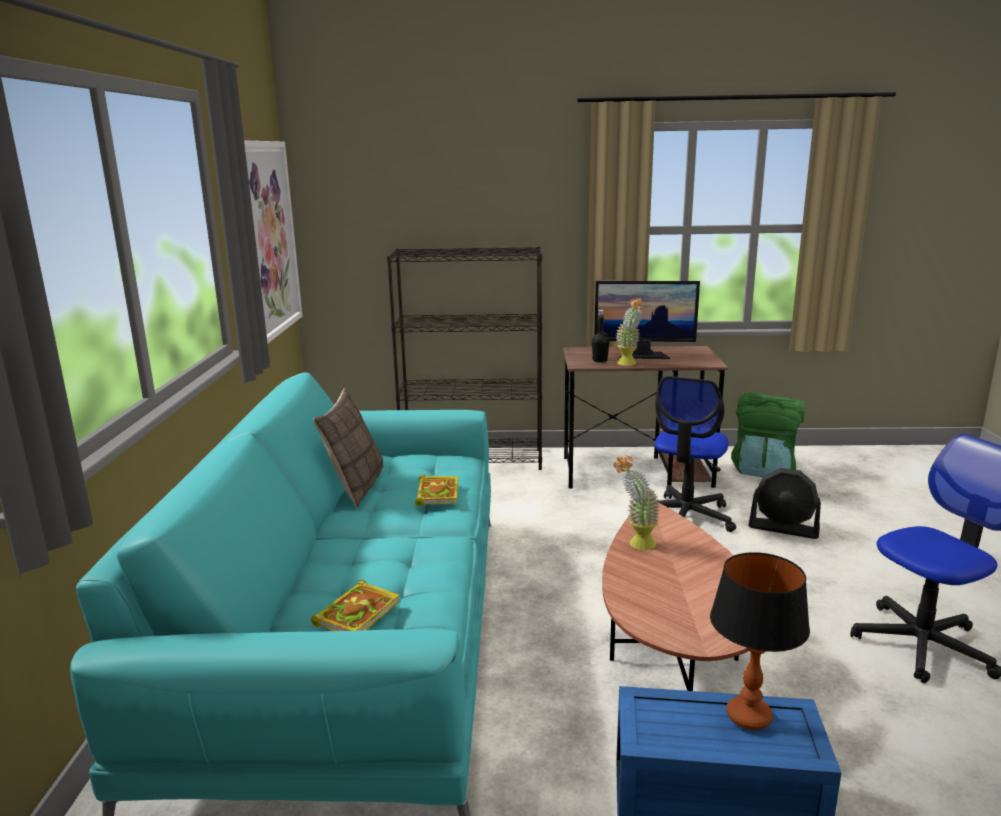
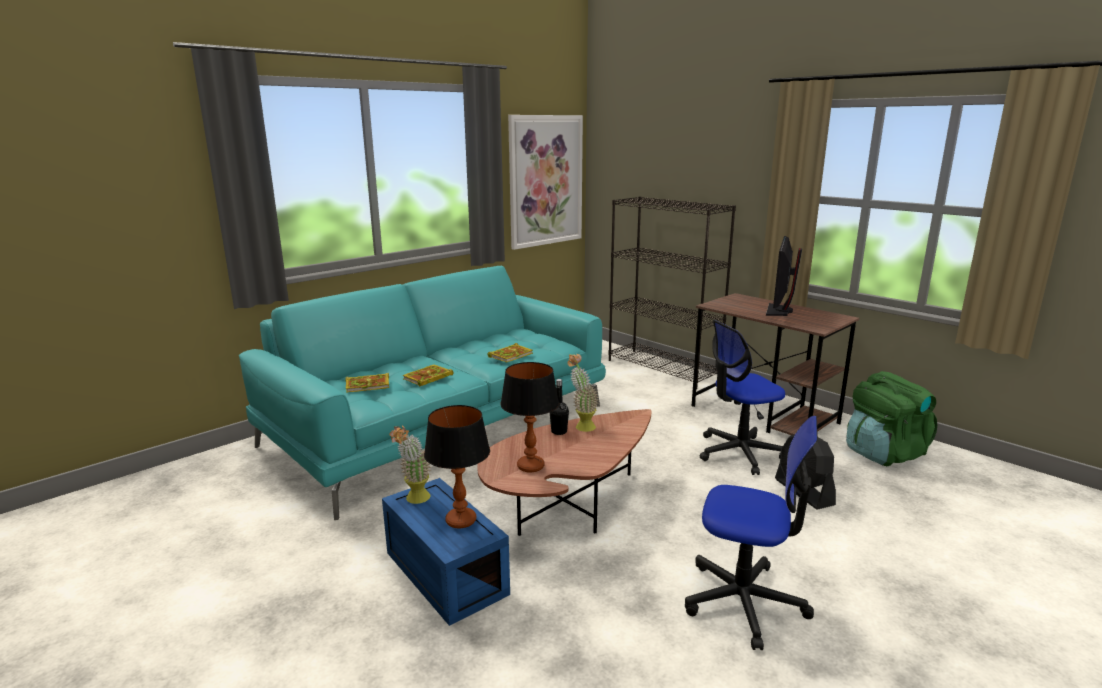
camera: 45 degrees right, 0 degrees up
(355, 486) = (485, 340): pillow -> none
(410, 565) = (427, 378): none -> book
(600, 360) = (733, 306): black bottle -> black bottle (559, 431)
(629, 364) = (748, 313): potted plant -> potted plant (414, 500)
(643, 355) = (779, 310): monitor -> monitor turned 60 degrees clockwise
(695, 612) = (530, 466): none -> table lamp

